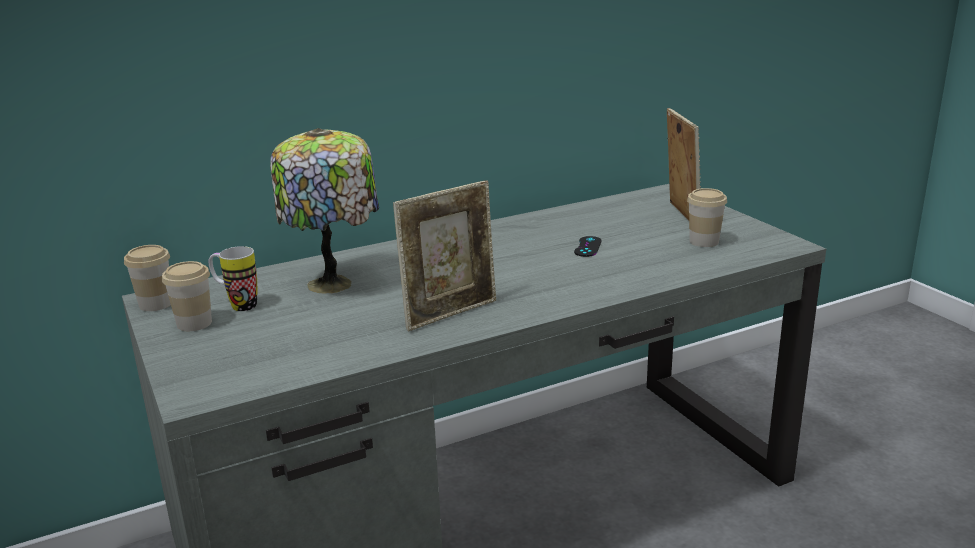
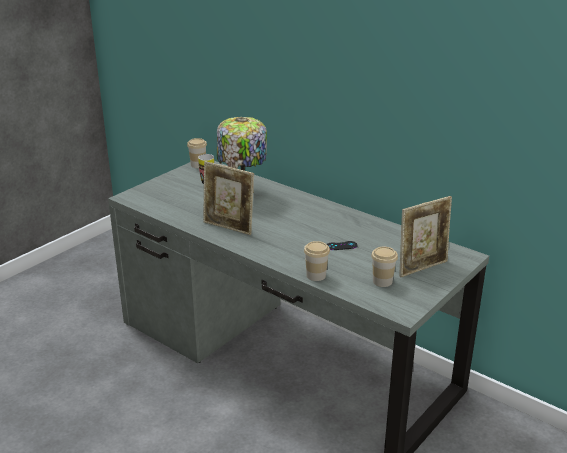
camera: 65 degrees right, 5 degrees up
(194, 323) = (185, 178): cup -> cup (316, 275)

